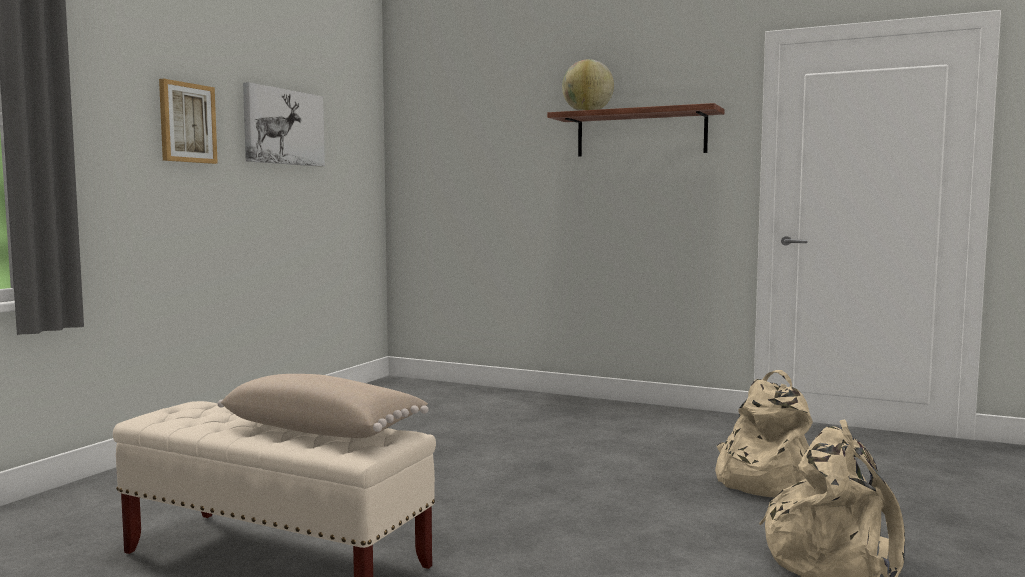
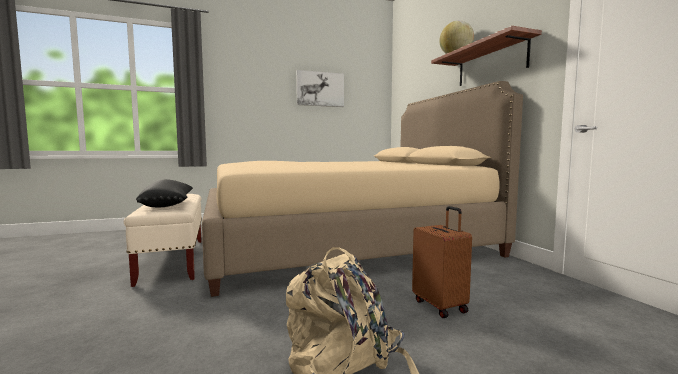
camera: 45 degrees right, 0 degrees up
(187, 123) = (265, 89): picture -> none
(324, 430) = (170, 205): beige pillow -> black pillow
(475, 445) = (343, 243): none -> beige bed
(762, 481) = (441, 306): beige backpack -> brown suitcase

